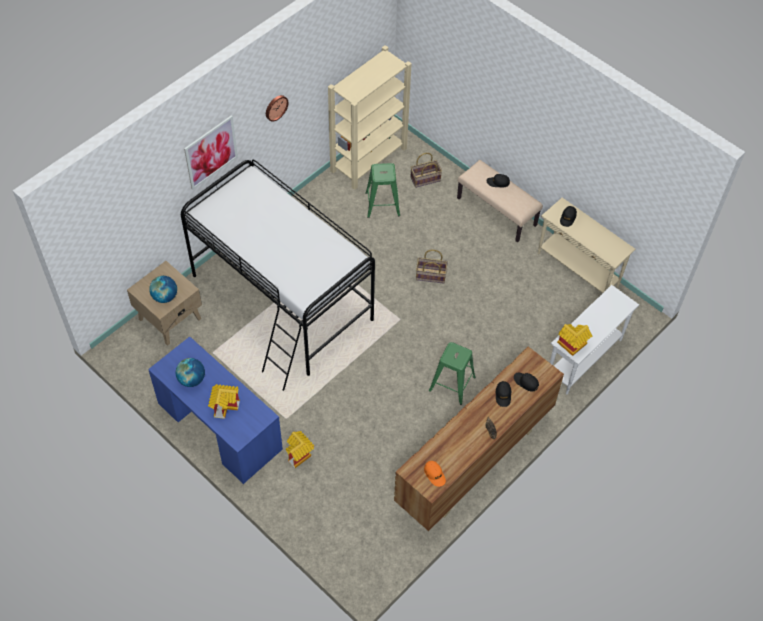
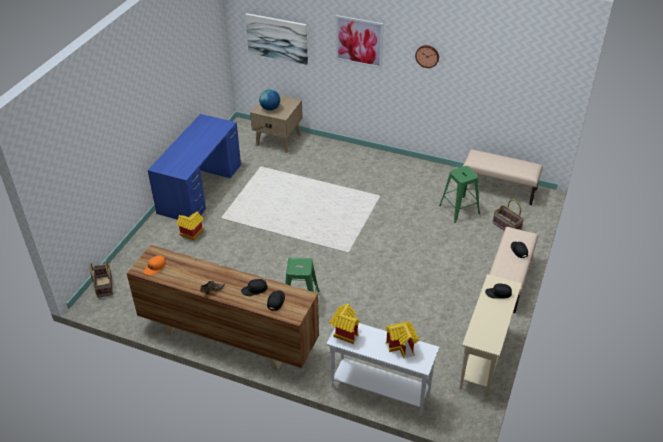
camera: 70 degrees right, 15 degrees down
(125, 227) = (277, 38): none -> picture
(192, 379) = (200, 133): globe -> none
(225, 406) = (184, 153): toy house -> toy house (402, 347)
(282, 300) = (327, 185): black bed -> none
(368, 159) = (499, 189): beige bookcase -> beige bench
(430, 276) = (405, 258): basket -> basket (104, 286)

